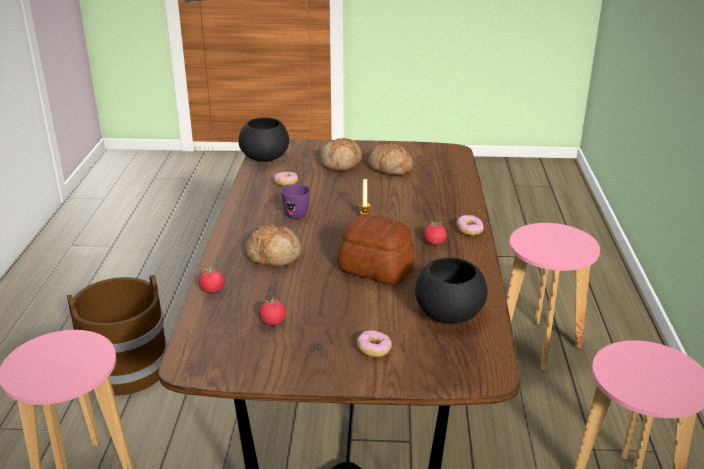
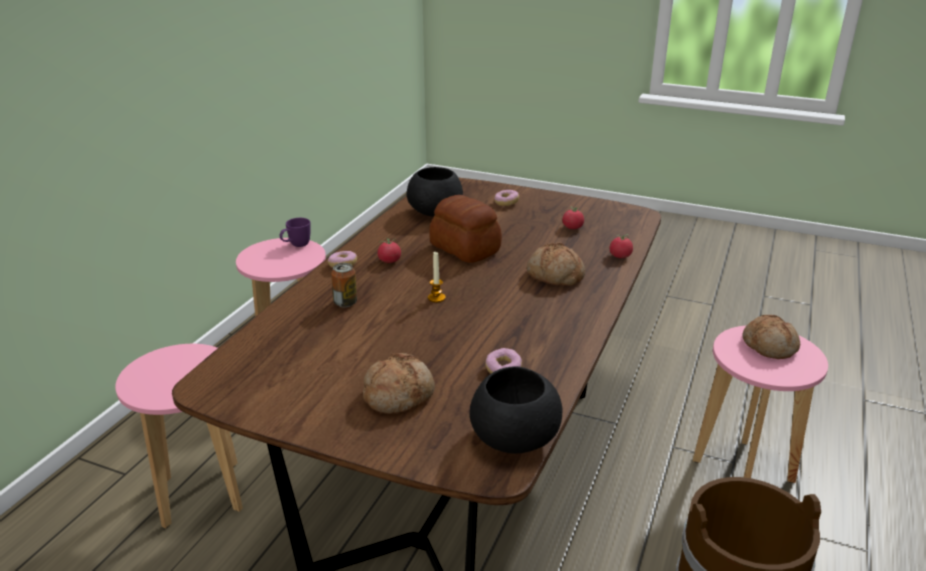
camera: 160 degrees left, 0 degrees up
(299, 213) = (507, 318): purple mug -> purple mug (296, 246)
(389, 168) = (337, 368): bread -> bread (770, 346)
(430, 203) = (345, 303): none -> can

